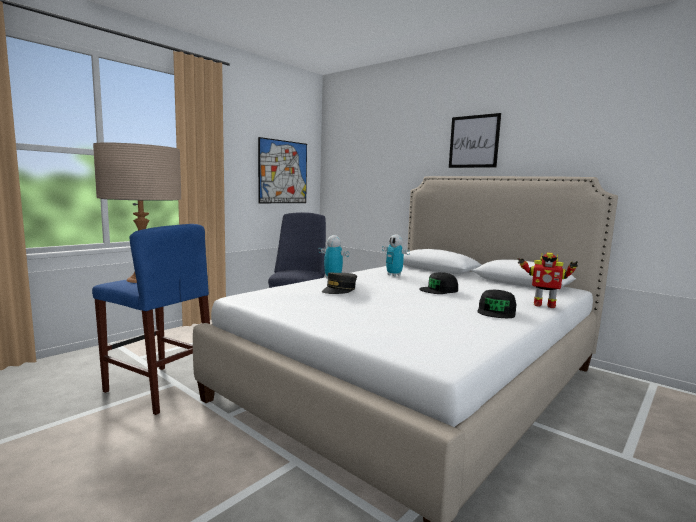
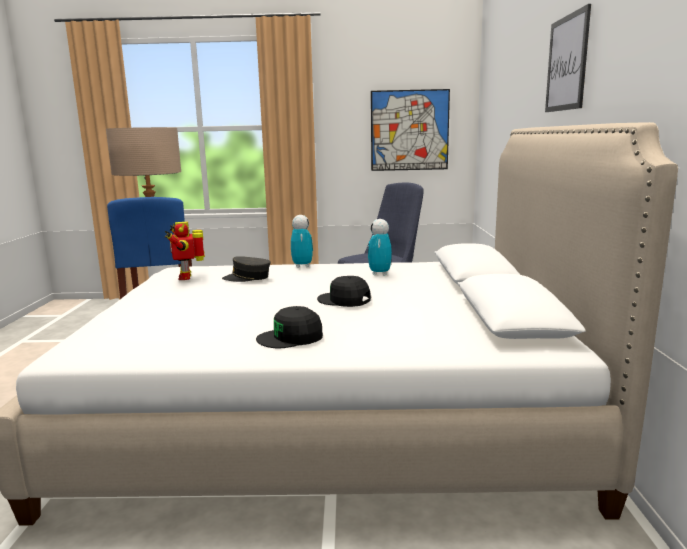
camera: 50 degrees right, 5 degrees up
(543, 305) = (385, 350): toy robot -> toy robot (187, 277)

